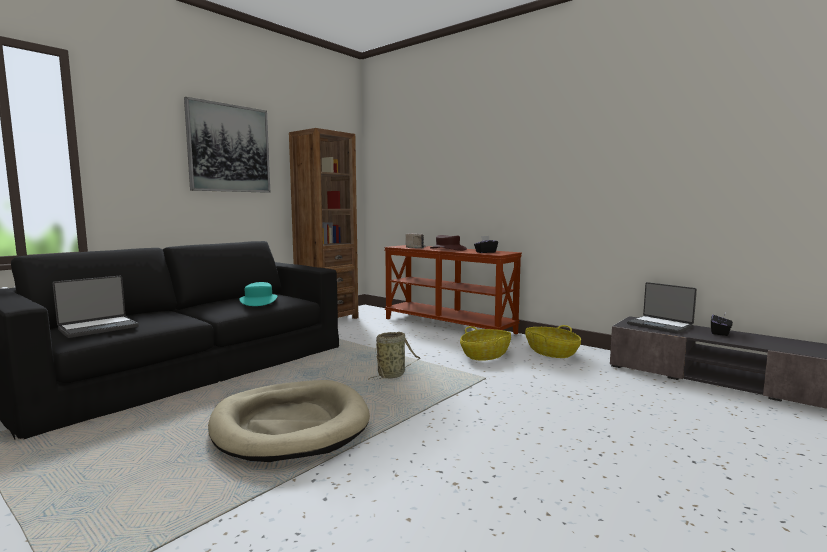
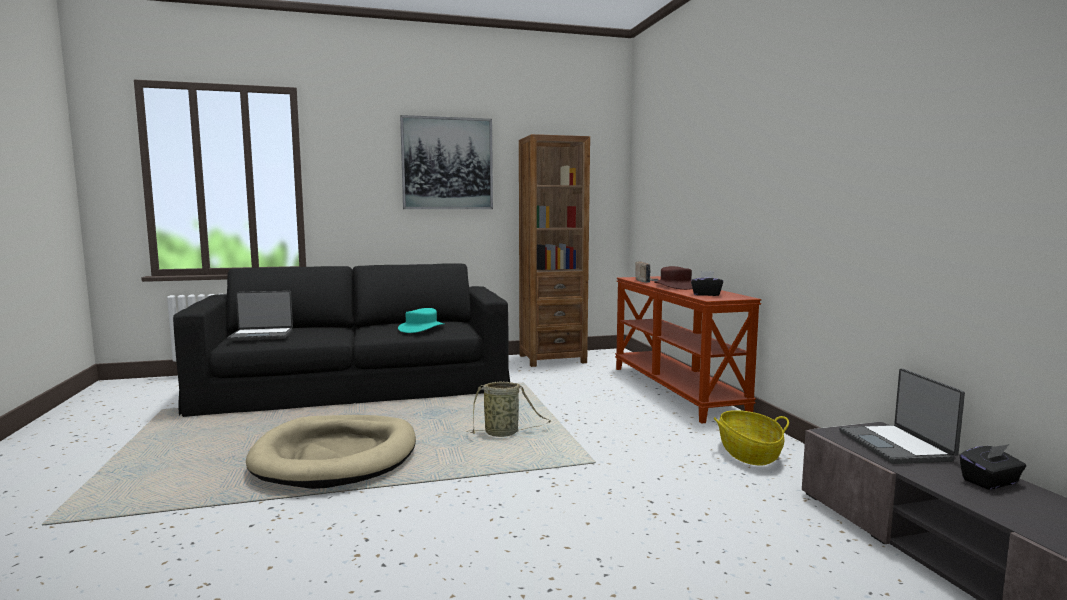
camera: 35 degrees right, 0 degrees up
(485, 355) = (650, 436): basket -> none

